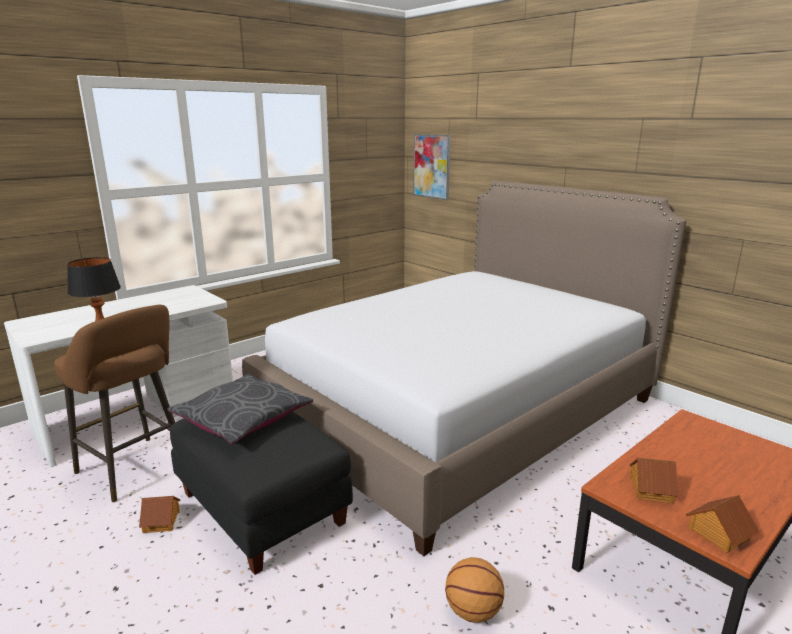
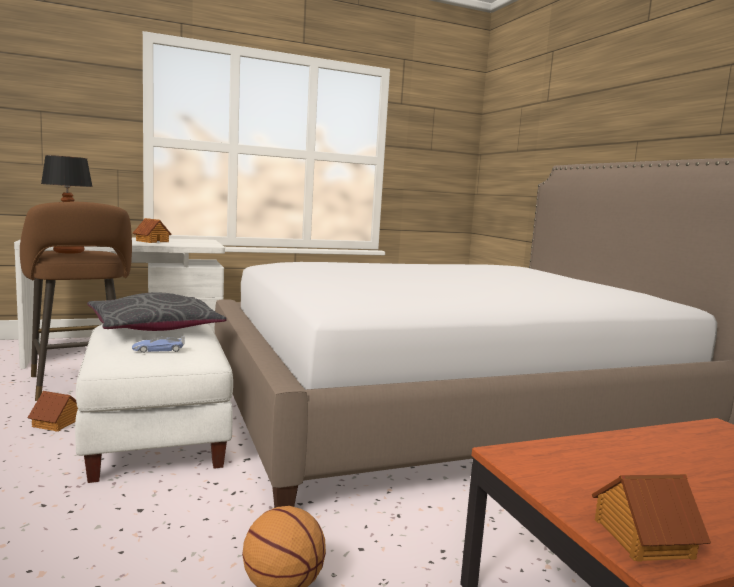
camera: 20 degrees right, 10 degrees down
(264, 508) = (157, 436): black ottoman -> white ottoman
(283, 449) = (158, 349): none -> toy car
(432, 166) = (501, 161): picture -> none
(650, 489) = (574, 471): toy house -> toy house (152, 241)

